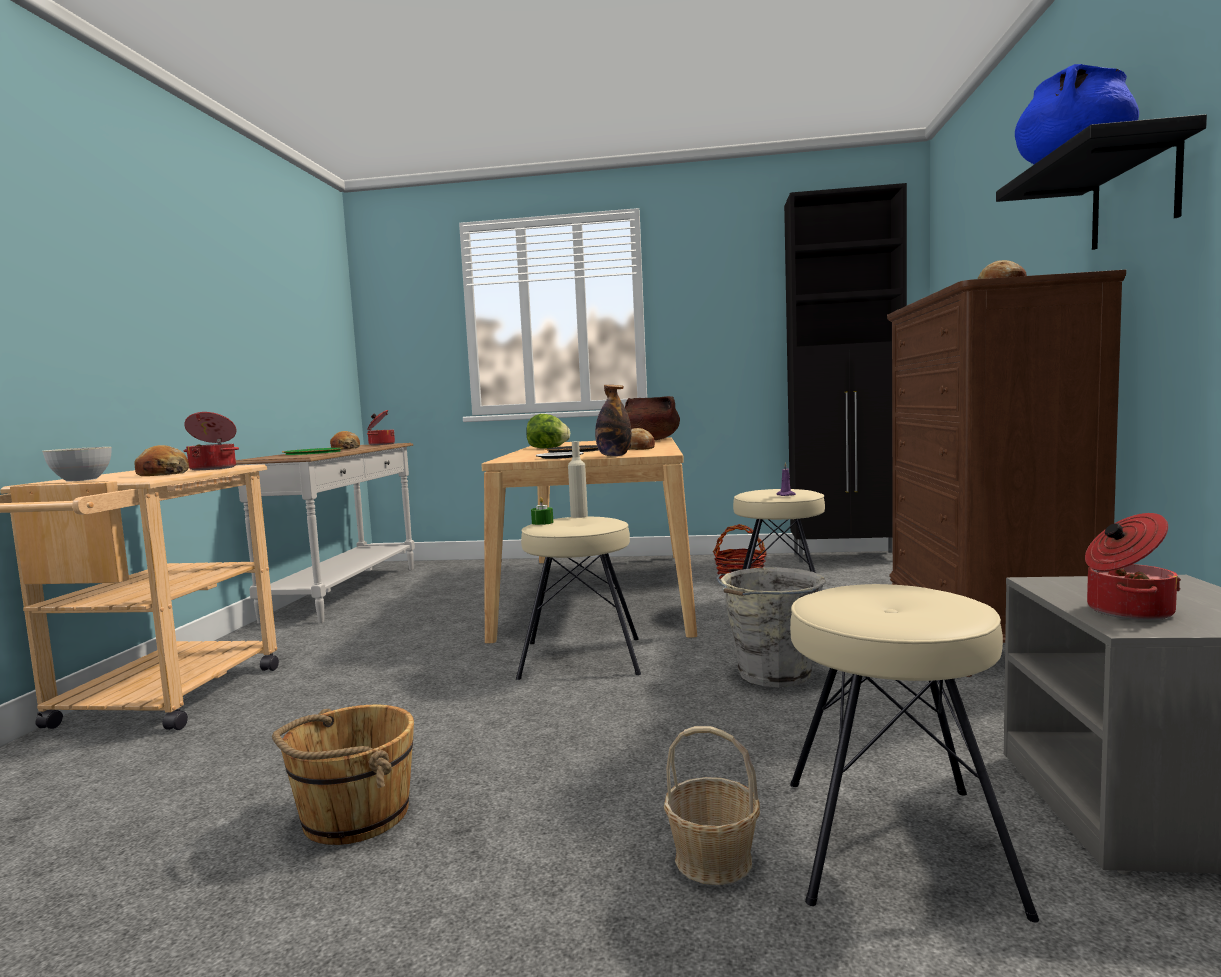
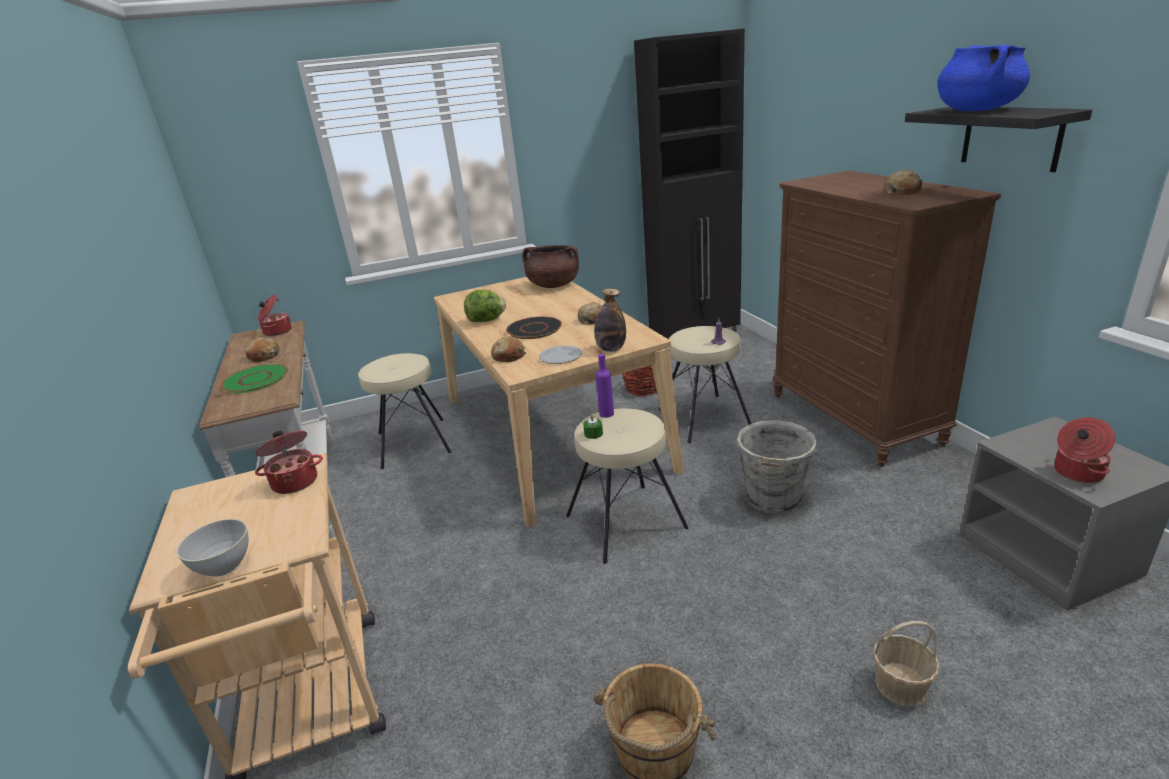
camera: 25 degrees left, 20 degrees up
(162, 474) = (273, 516): bread -> bread (509, 356)
(579, 516) = (606, 414): beige bottle -> purple bottle
(891, 842) = (967, 630): beige stool -> beige stool (412, 443)

